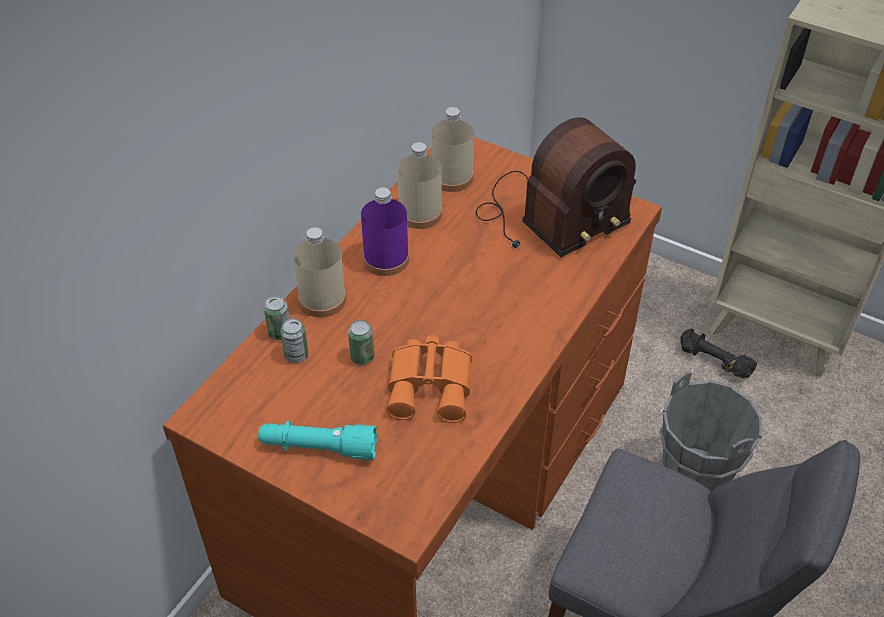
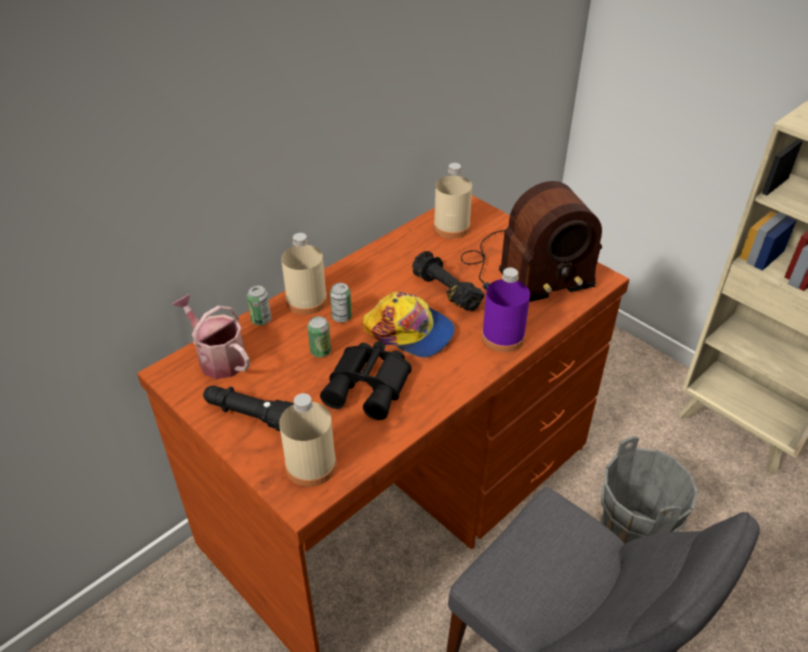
camera: 15 degrees right, 5 degrees down
(249, 388) = (218, 358): none -> watering can
(296, 355) = (267, 340): can -> can (341, 317)
(318, 448) = (253, 416): turquoise flashlight -> black flashlight
(386, 259) = (372, 279): purple bottle -> purple bottle (503, 337)
(420, 213) = (414, 250): beige bottle -> beige bottle (311, 465)
(432, 385) = (370, 385): orange binoculars -> black binoculars
(451, 314) = (410, 331): none -> cap
(713, 362) = (675, 441): black dumbbell -> black dumbbell (444, 291)

